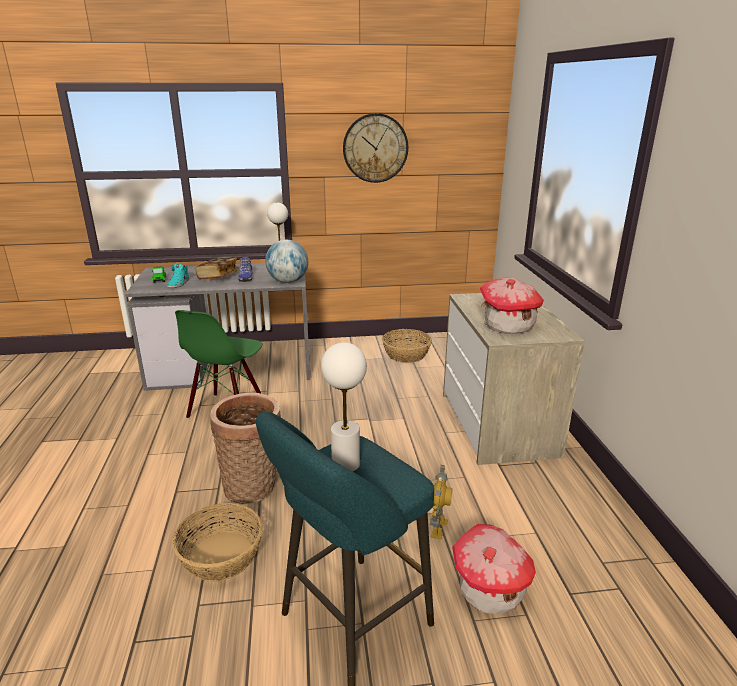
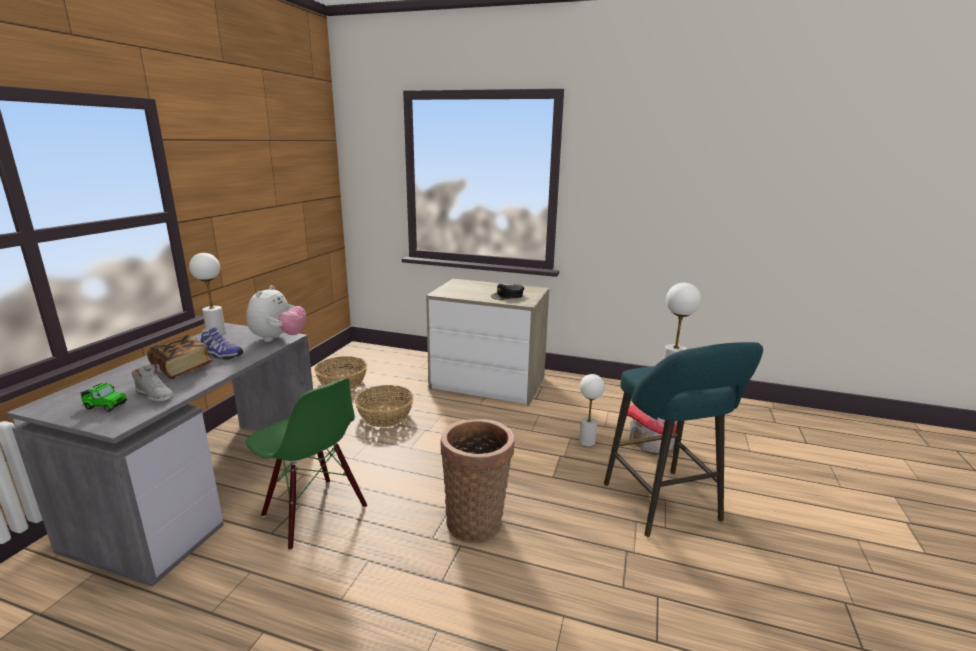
camera: 65 degrees left, 5 degrees down
(179, 283) = (155, 394): turquoise shoe -> grey shoe
(222, 556) = (566, 560): basket -> basket (385, 416)
(288, 281) = (278, 338): globe -> plush toy
(375, 148) = (254, 178): wall clock -> none
(438, 528) = (586, 442): toy robot -> white table lamp
(508, 326) = (507, 296): toy house -> black cap

